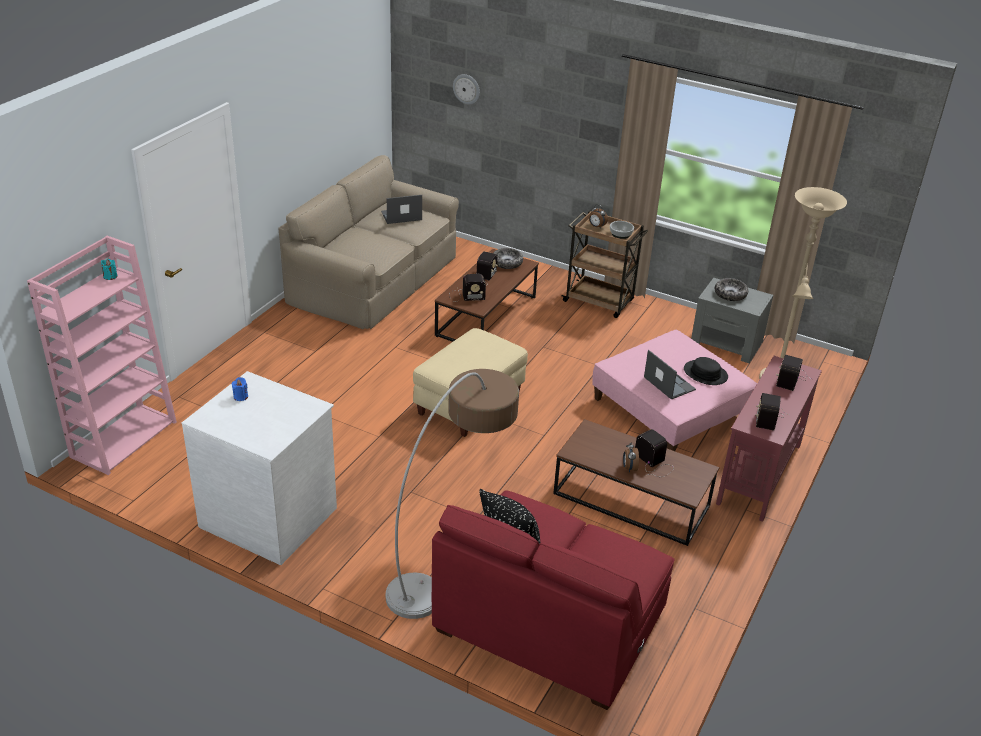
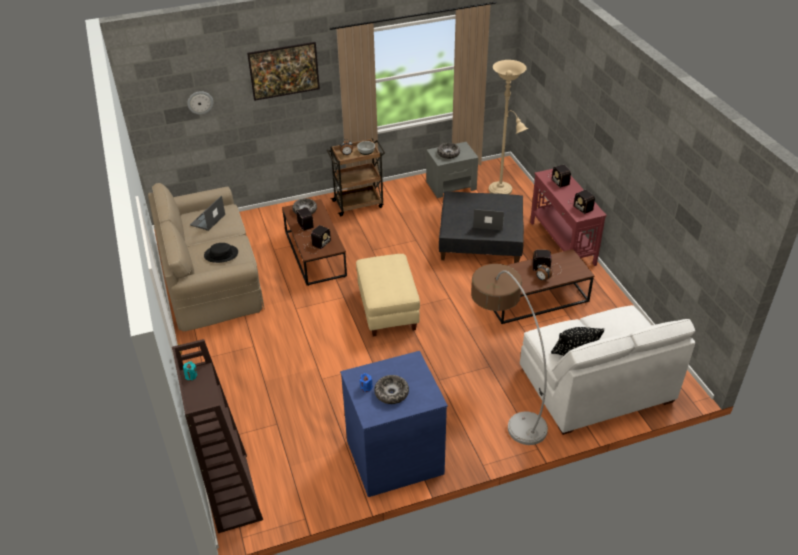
camera: 45 degrees left, 5 degrees up
(124, 438) = (231, 492): pink bookcase -> brown bookcase
(249, 416) = (391, 393): none -> bowl
(269, 516) = (394, 456): white dresser -> blue dresser
(550, 621) = (595, 385): red sofa -> white sofa
(563, 106) = (285, 82): none -> picture
(669, 408) = (480, 239): pink ottoman -> grey ottoman
(705, 373) = (494, 206): black hat -> black hat (221, 254)

